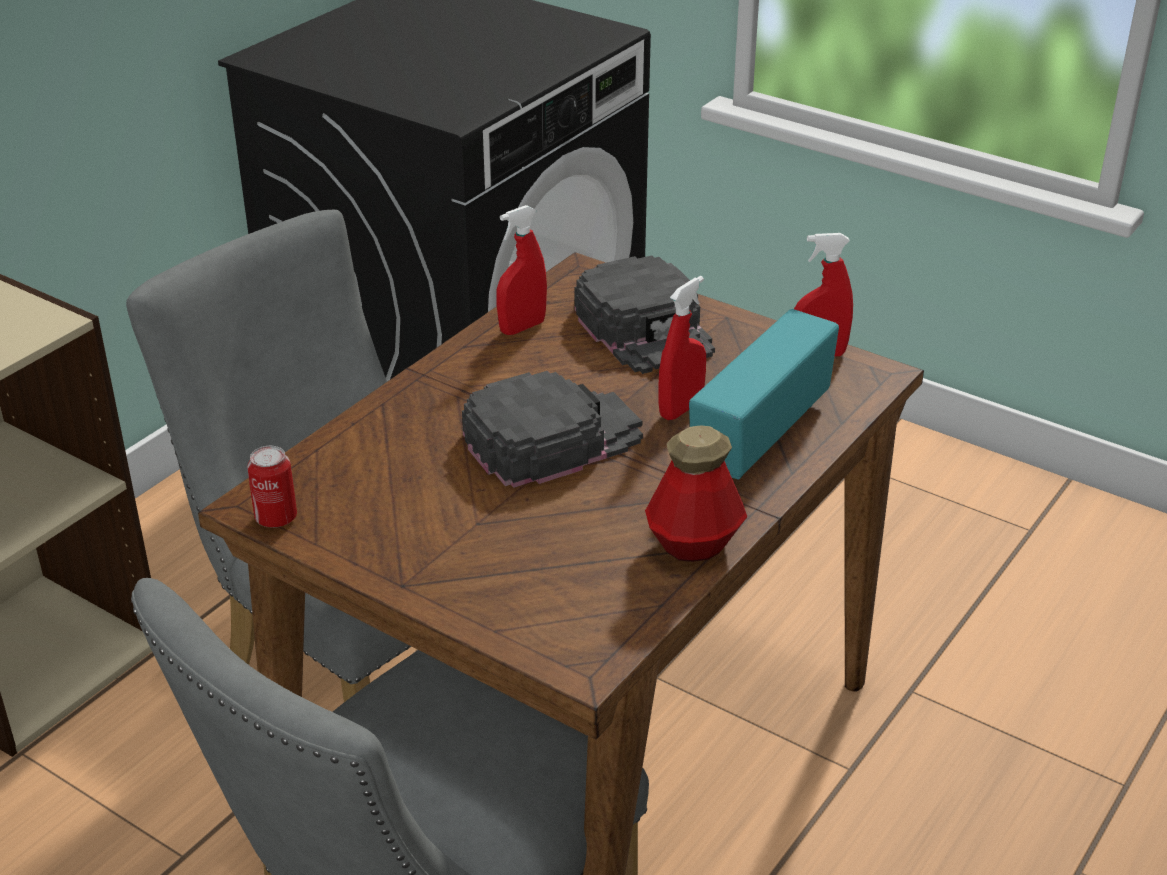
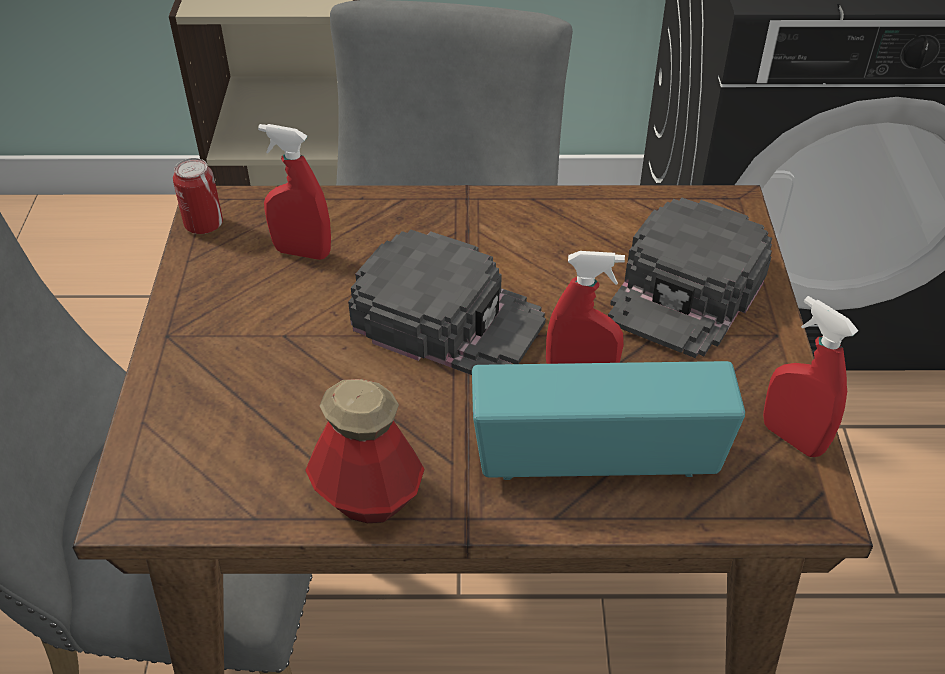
camera: 55 degrees right, 10 degrees up
(522, 327) = (598, 215): red spray bottle -> red spray bottle (302, 252)

